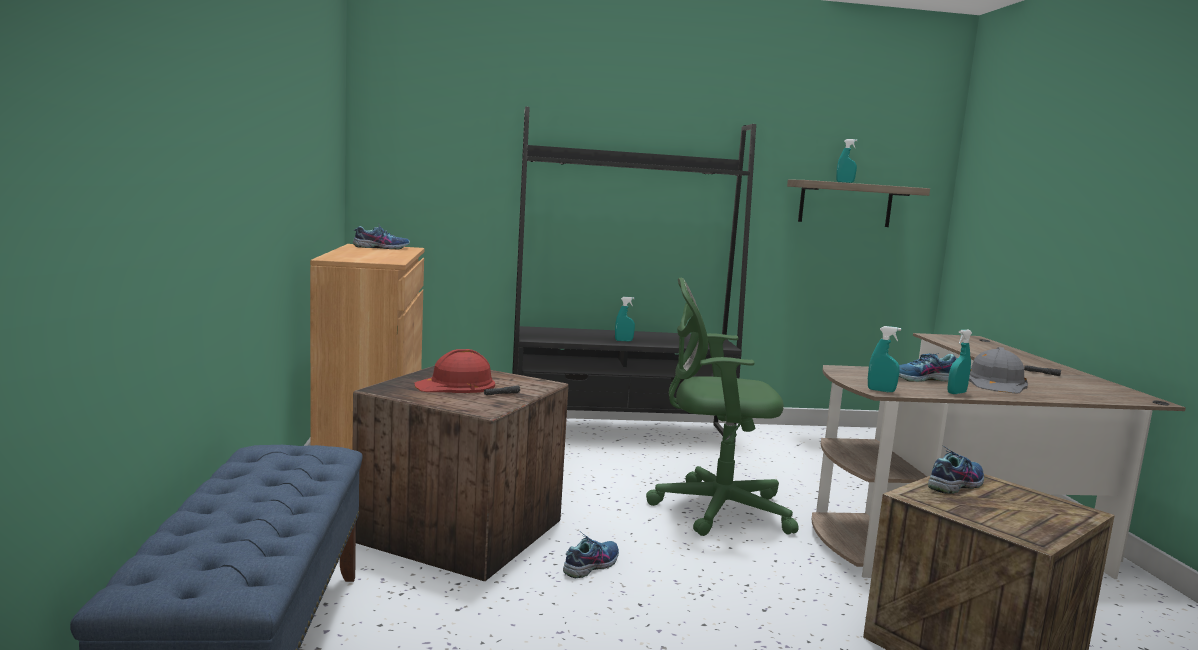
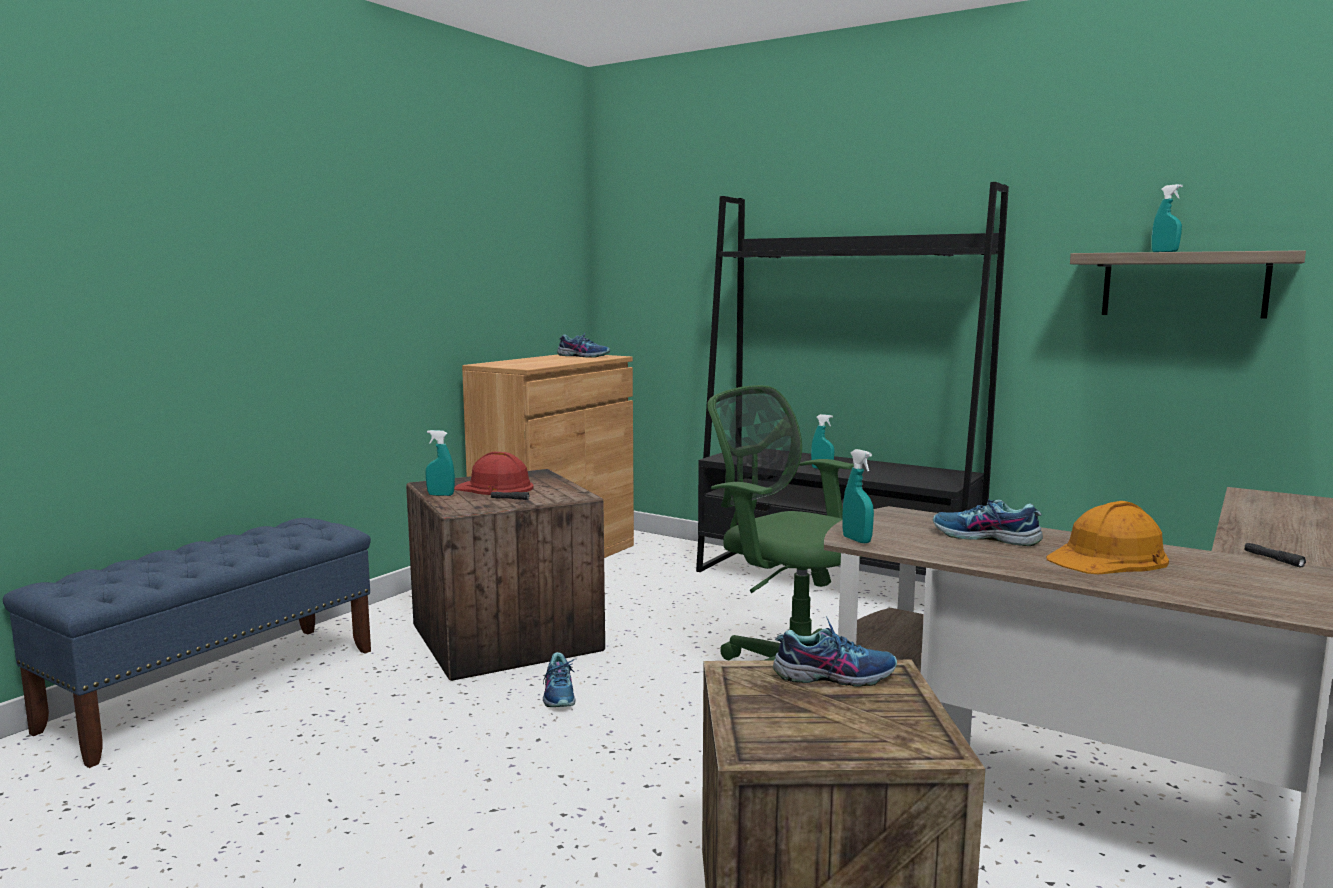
camera: 40 degrees right, 0 degrees up
(591, 565) = (560, 694): shoe -> shoe turned 90 degrees clockwise
(956, 393) = (972, 558): turquoise spray bottle -> turquoise spray bottle (440, 495)
(996, 383) = (1108, 558): grey hard hat -> orange hard hat

